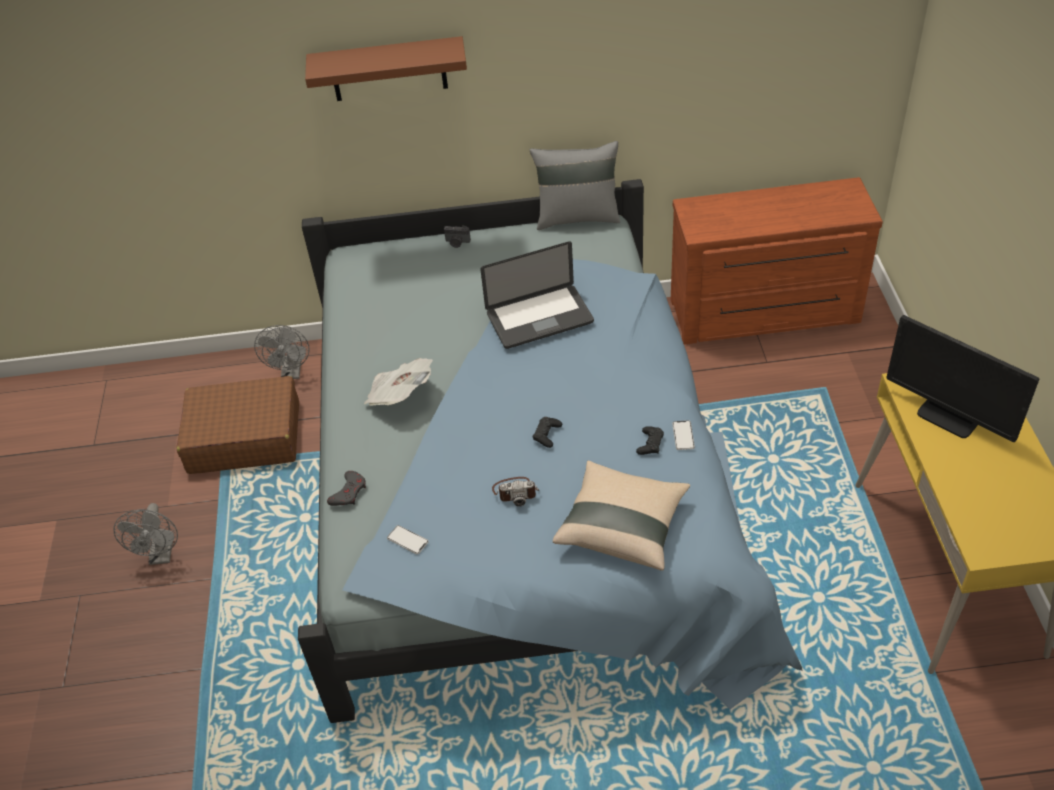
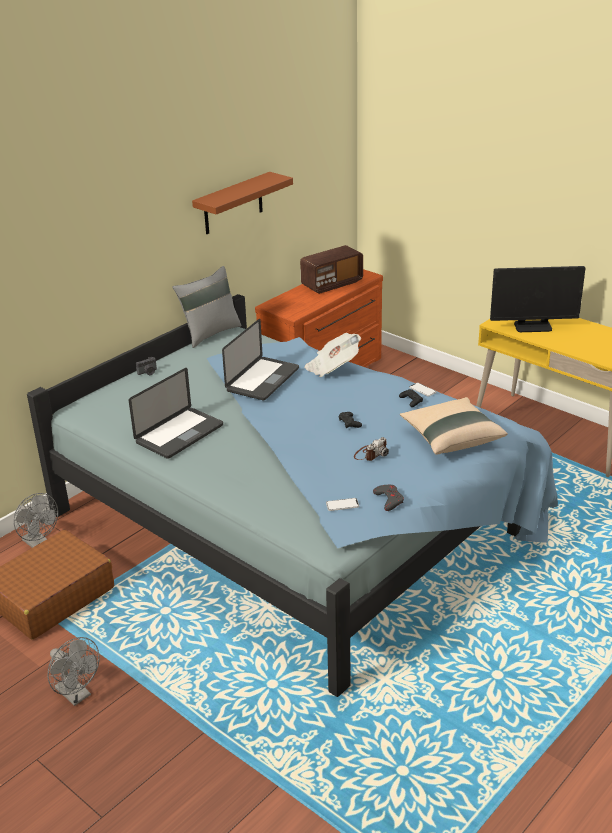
camera: 45 degrees left, 15 degrees down
(349, 492) = (265, 508): grey game controller -> grey game controller (389, 500)
(388, 69) = (80, 239): brown shelf -> brown shelf (233, 204)
(389, 345) = (179, 434): none -> laptop
(400, 395) = (226, 452): newspaper -> newspaper (332, 367)
(800, 206) = (332, 284): none -> radio

